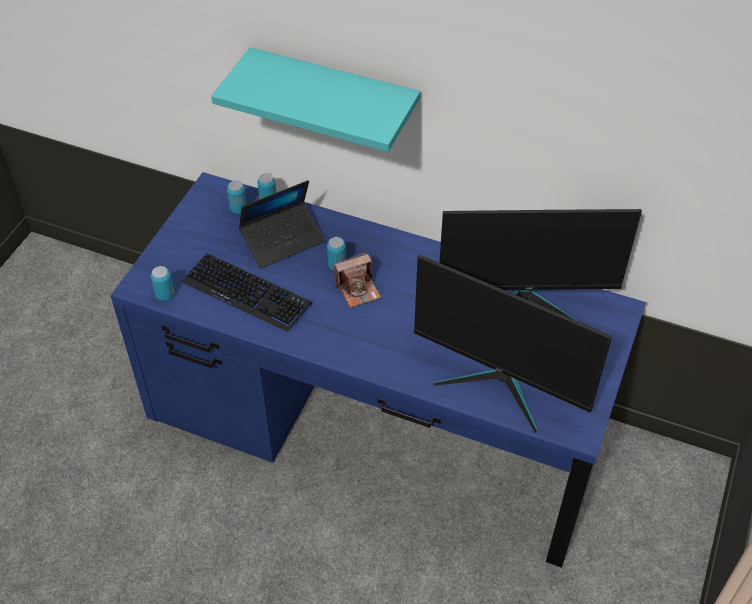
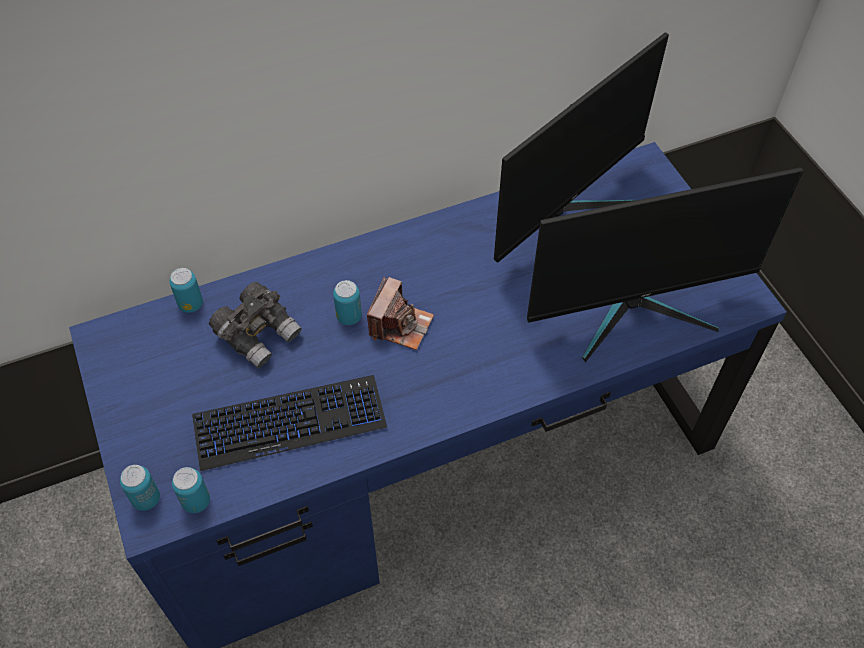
camera: 45 degrees left, 5 degrees up
(238, 209) = (165, 337): can -> can (146, 499)
(282, 240) = (259, 334): laptop -> grey binoculars
(334, 97) = (242, 111): turquoise shelf -> none

